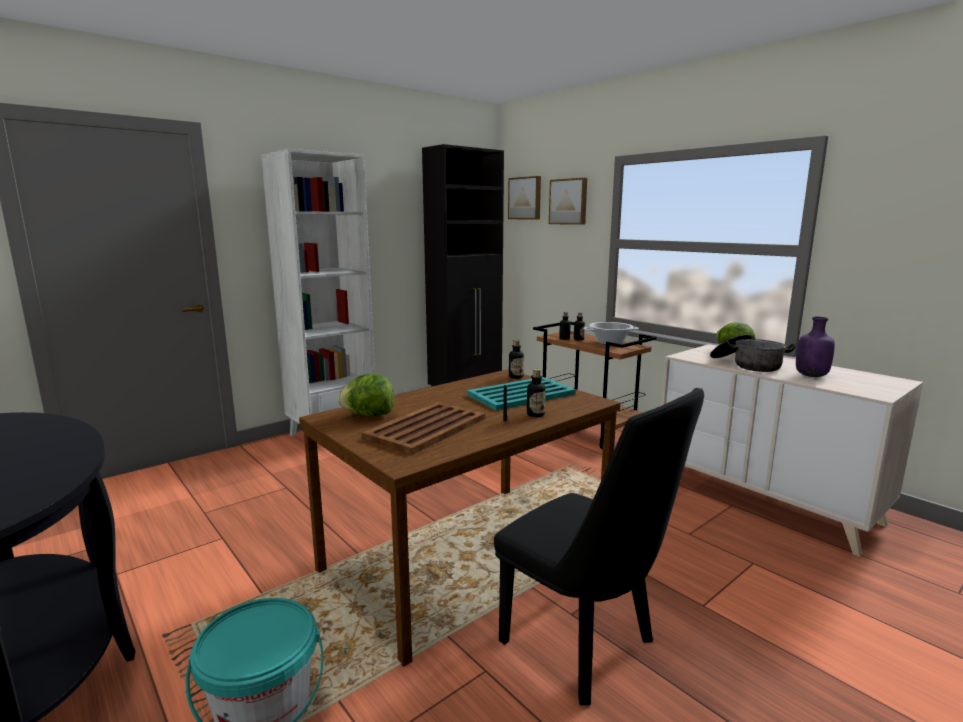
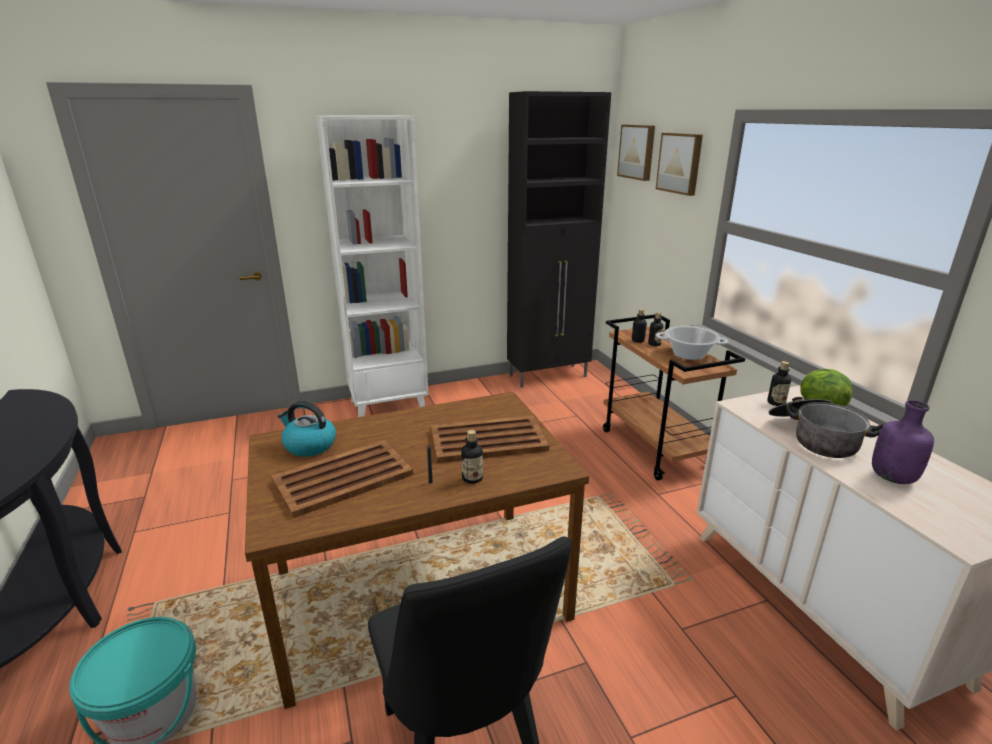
camera: 20 degrees right, 10 degrees up
(368, 415) = (309, 445): lettuce -> kettle
(516, 377) = (510, 407): bottle -> bottle (776, 403)
(520, 395) = (486, 440): turquoise tray -> brown tray

